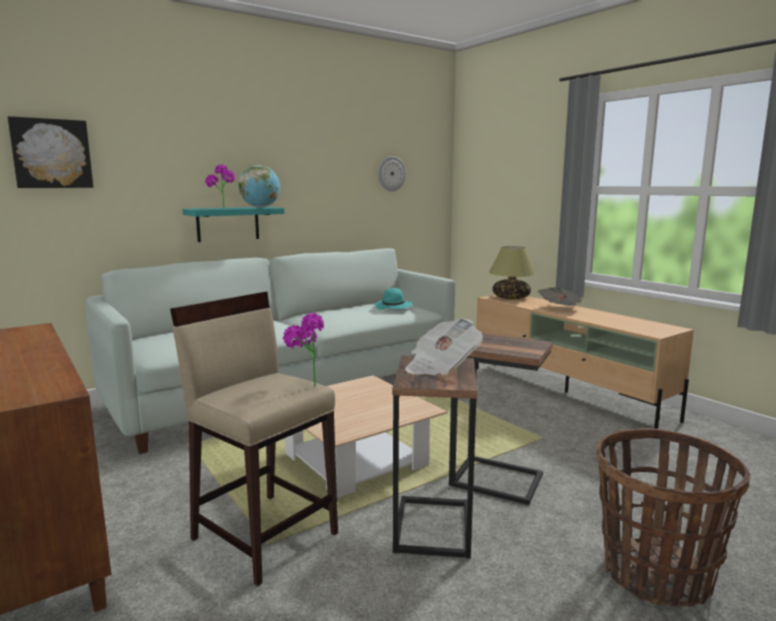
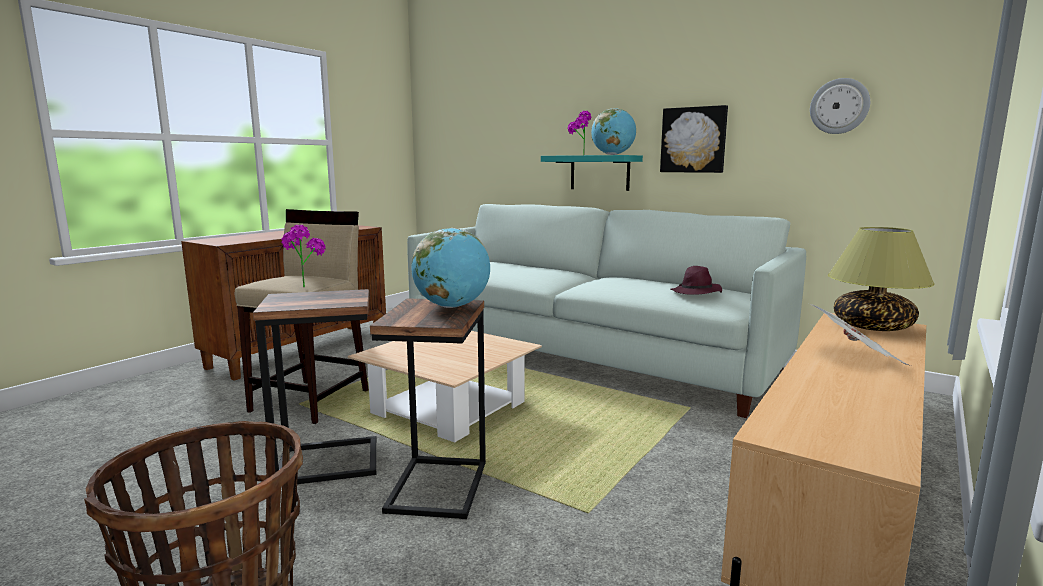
camera: 70 degrees right, 0 degrees up
(51, 154) = (481, 112): picture -> picture (693, 140)
(393, 307) = (696, 293): turquoise hat -> purple hat
(441, 367) = (329, 299): newspaper -> none
(490, 339) = (452, 306): none -> globe

